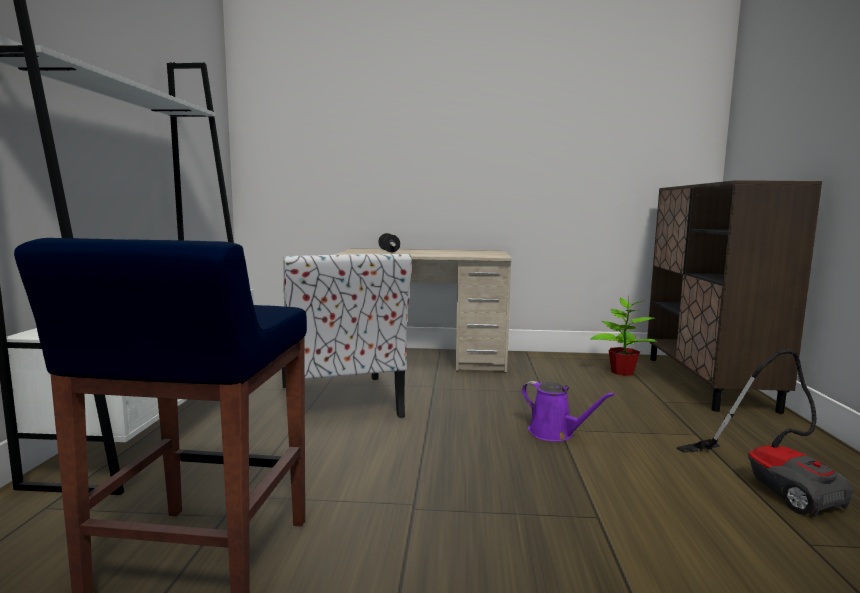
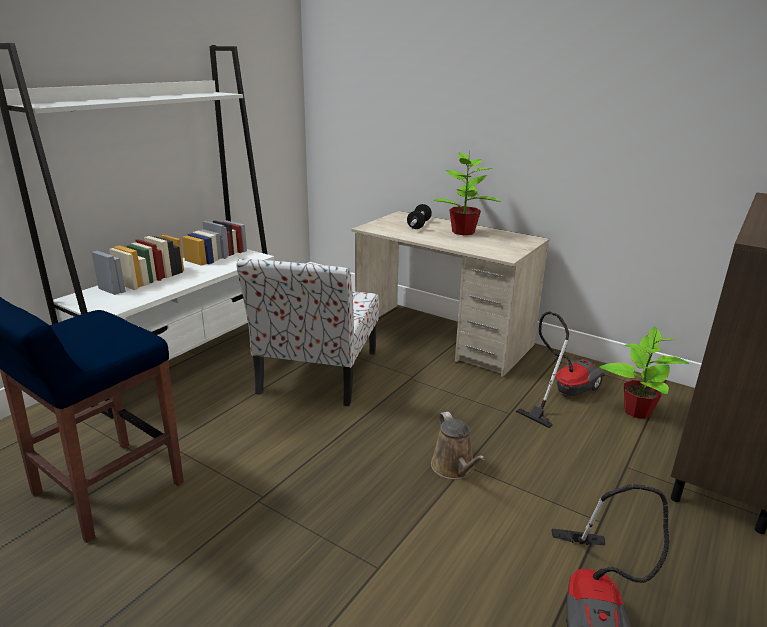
camera: 30 degrees right, 15 degrees up
(434, 251) = (463, 232): none -> potted plant
(555, 433) = (454, 468): purple watering can -> brown watering can
(562, 373) = (562, 393): none -> vacuum cleaner

